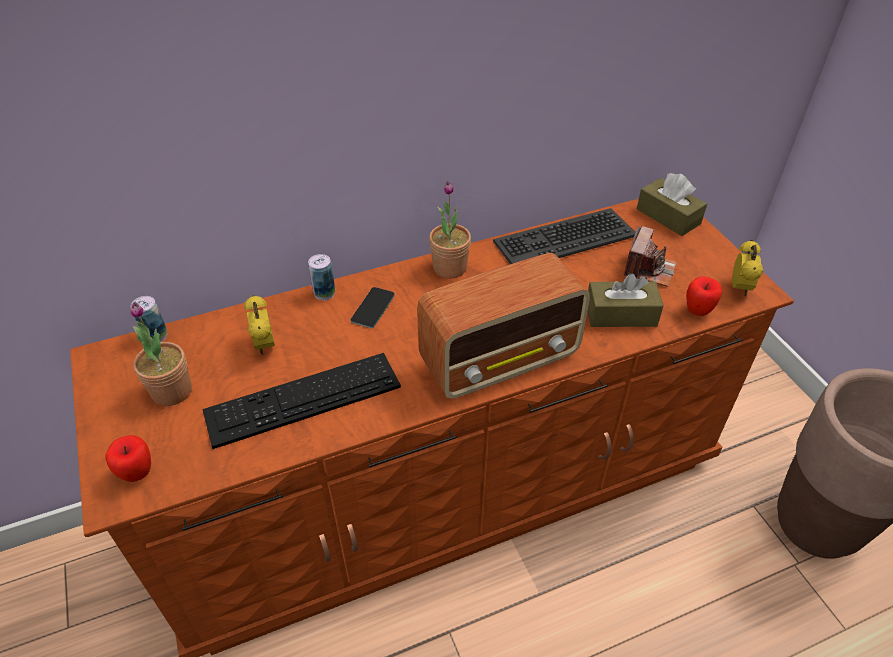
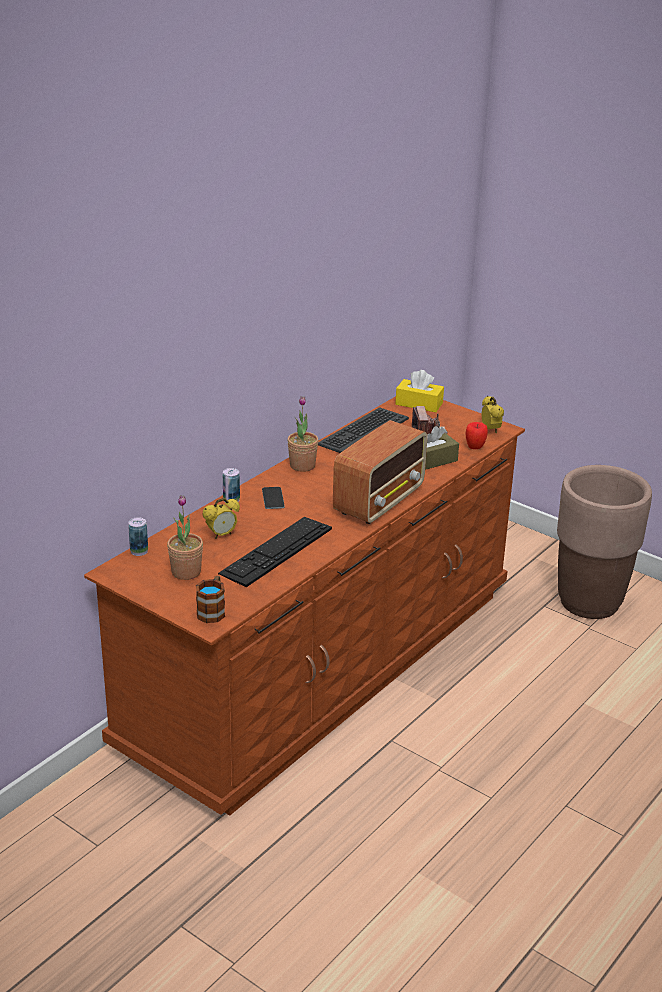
camera: 30 degrees left, 15 degrees down
(138, 474) = (212, 610): apple -> mug
(264, 345) = (221, 535): alarm clock -> alarm clock turned 75 degrees counterclockwise
(668, 216) = (419, 404): brown tissue box -> yellow tissue box

